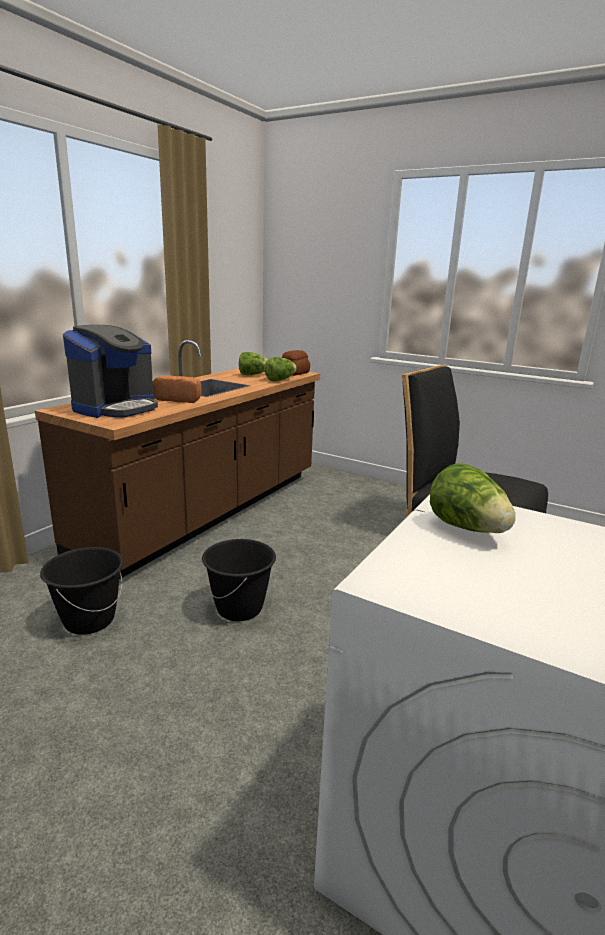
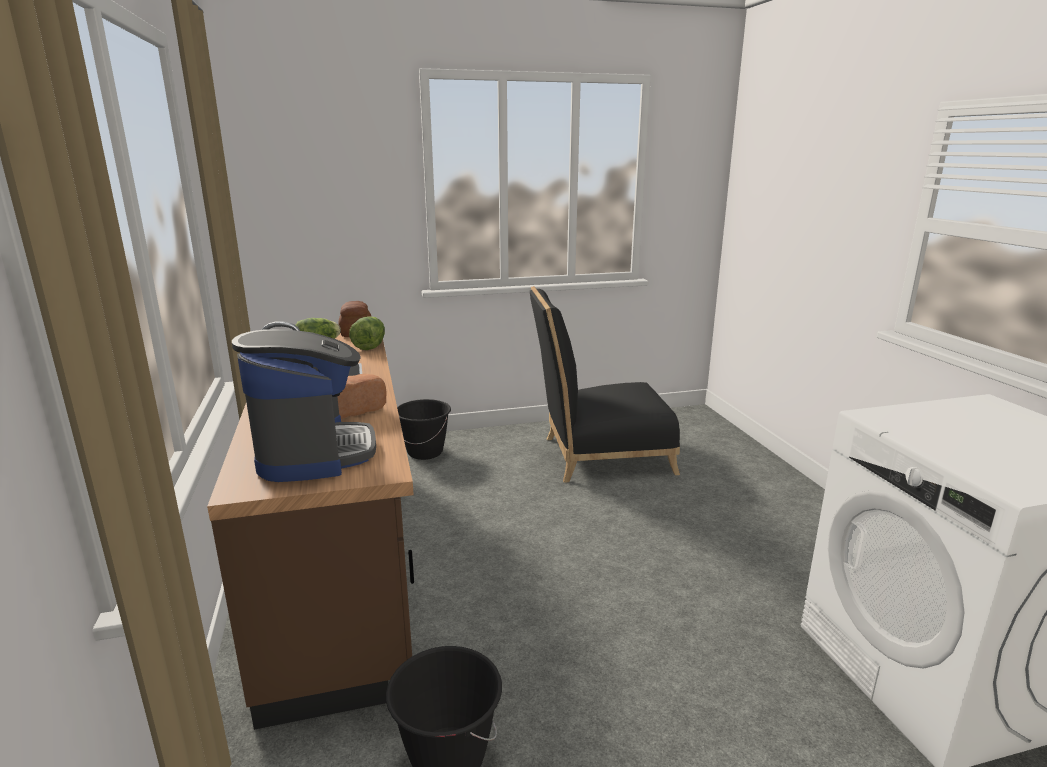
camera: 45 degrees left, 0 degrees up
(240, 608) = (561, 630): black bucket -> black bucket (425, 452)
(468, 529) = (932, 432): lettuce -> none

